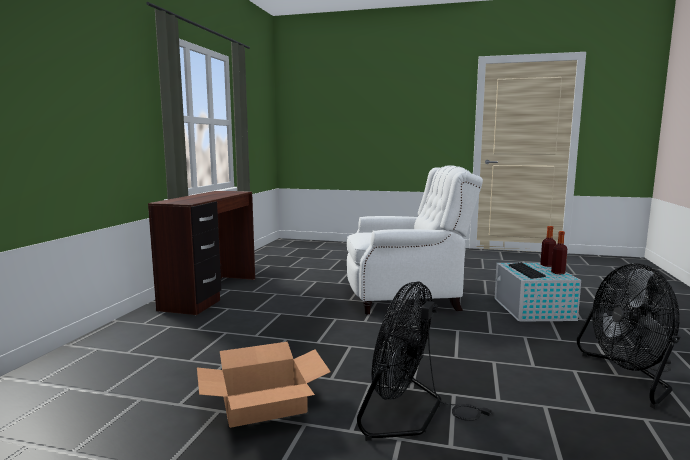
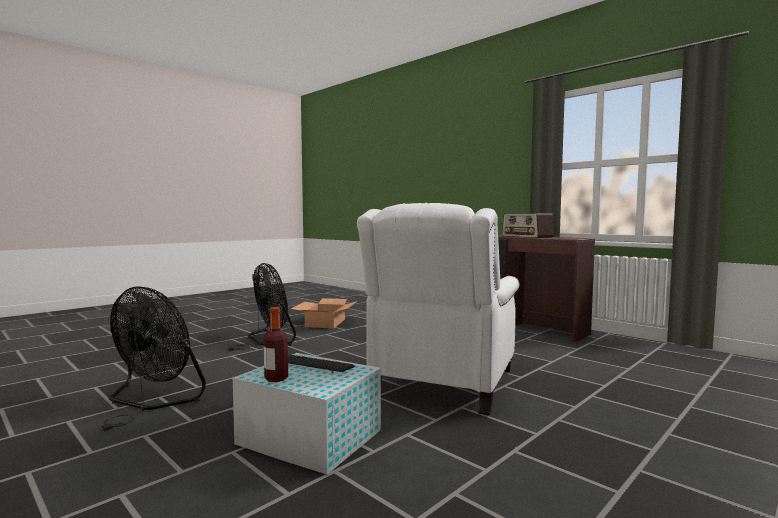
camera: 120 degrees right, 5 degrees down
(207, 196) = (527, 237): none -> radio
(547, 265) = (314, 389): bottle -> none

